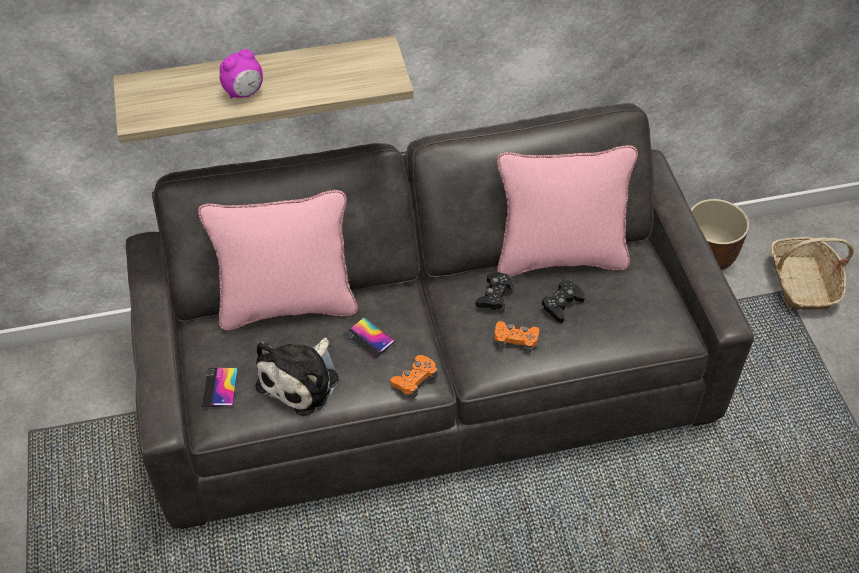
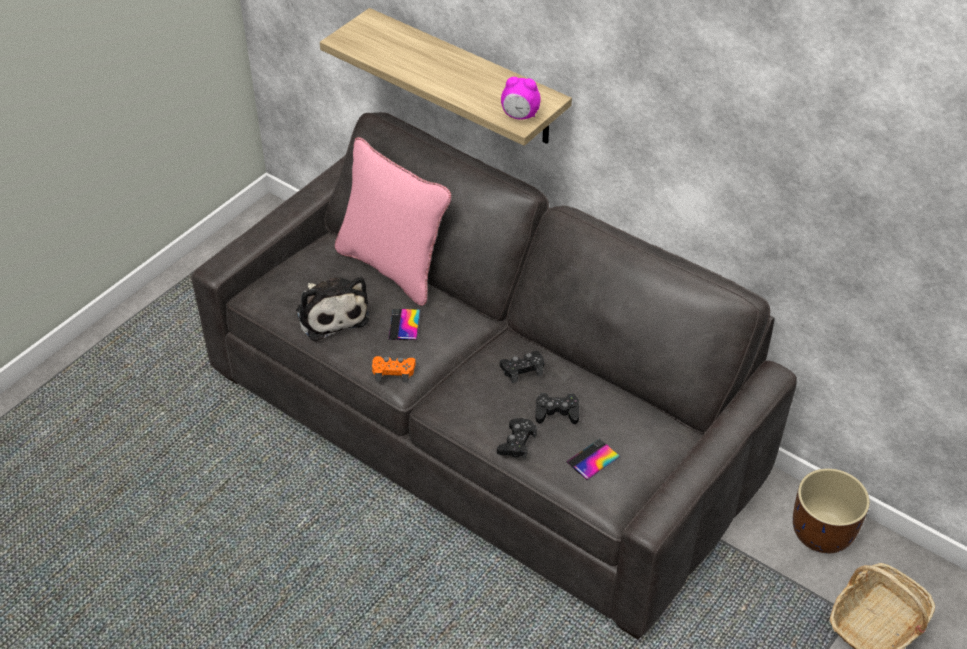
camera: 50 degrees right, 5 degrees down
(220, 387) = (284, 278): phone -> phone (593, 459)
(244, 93) = (422, 67): alarm clock -> alarm clock (520, 116)
(302, 380) = (331, 313): plush toy -> plush toy turned 105 degrees counterclockwise
(515, 339) = (491, 405): orange game controller -> none
(559, 256) = (611, 386): pink pillow -> none
(569, 349) = (517, 442): none -> black game controller

